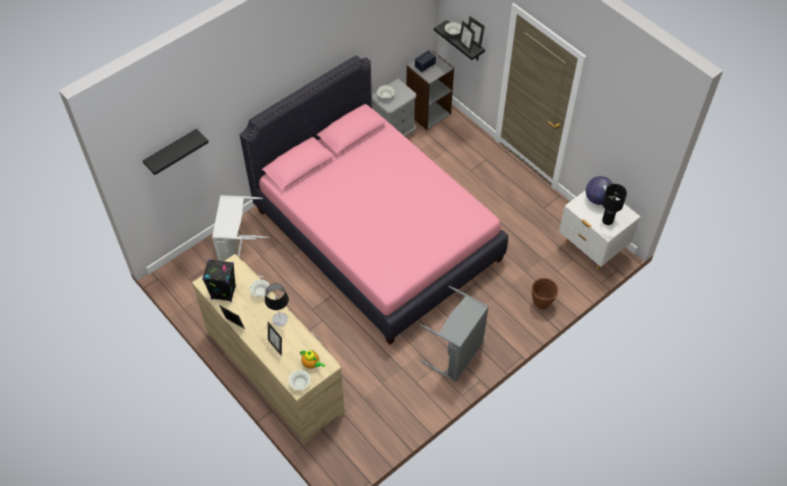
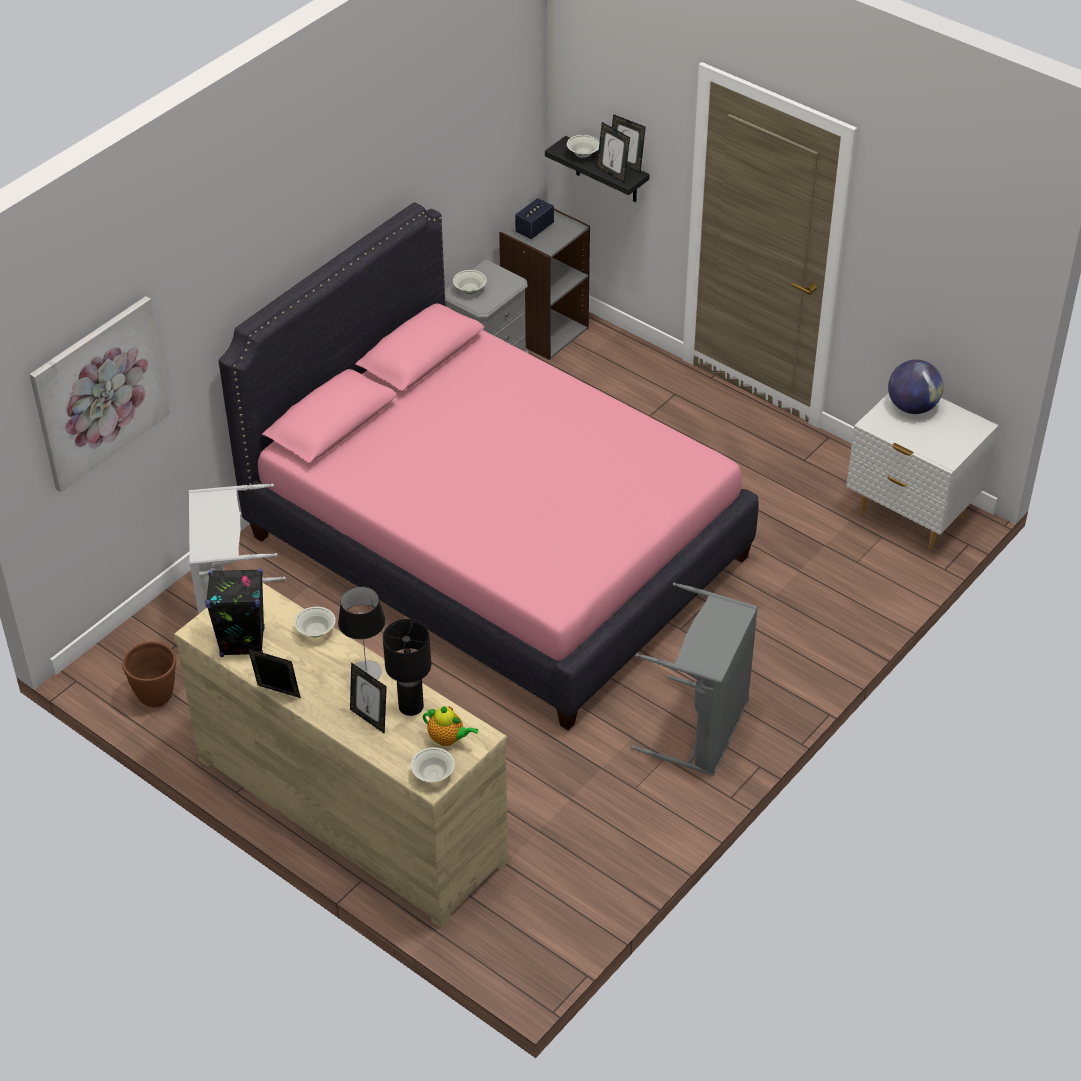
camera: 10 degrees left, 10 degrees down
(172, 152) = (100, 392): black shelf -> picture
(541, 303) = (842, 619): brown planter -> brown planter (156, 697)
(607, 221) = (940, 440): black table lamp -> black table lamp (411, 707)

